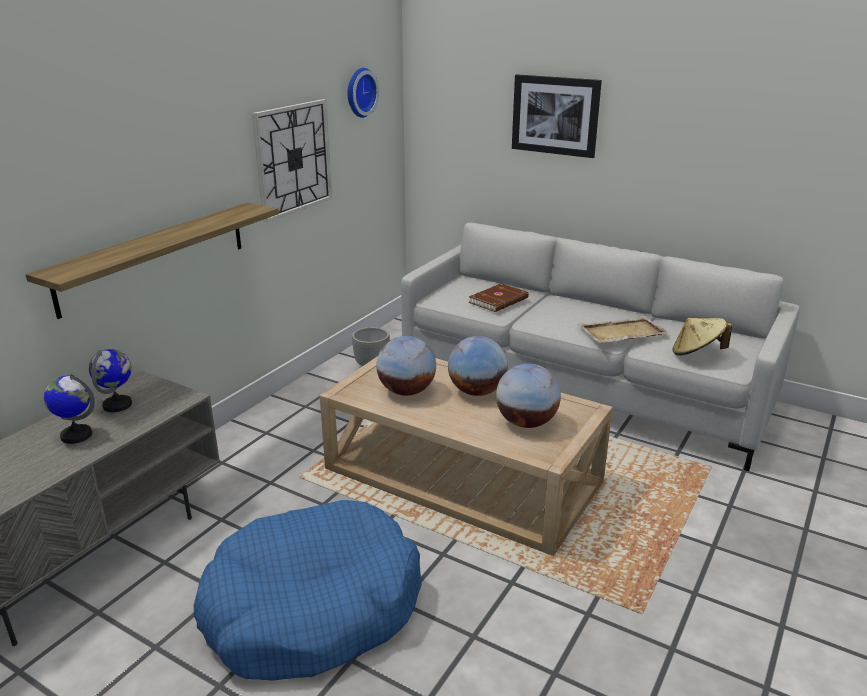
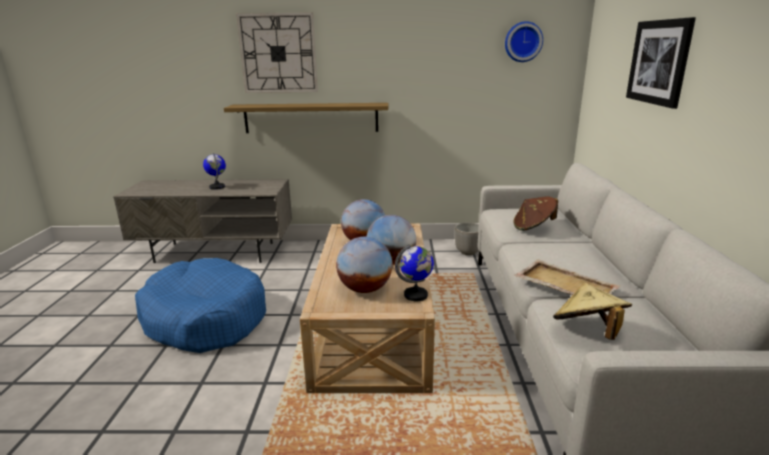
camera: 60 degrees right, 5 degrees down
(118, 405) = (250, 185): globe -> globe (416, 295)
(293, 159) = (437, 81): wall clock -> wall clock (278, 53)
(499, 300) = (533, 227): brown book -> brown hat

